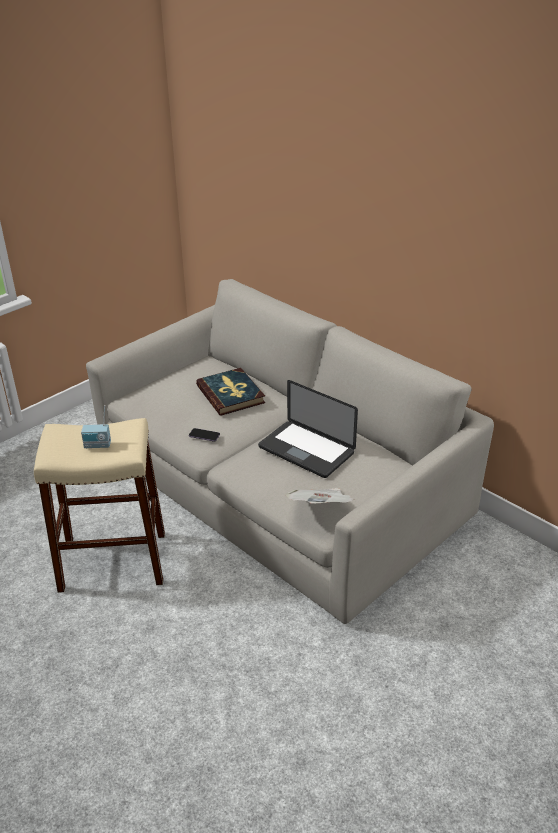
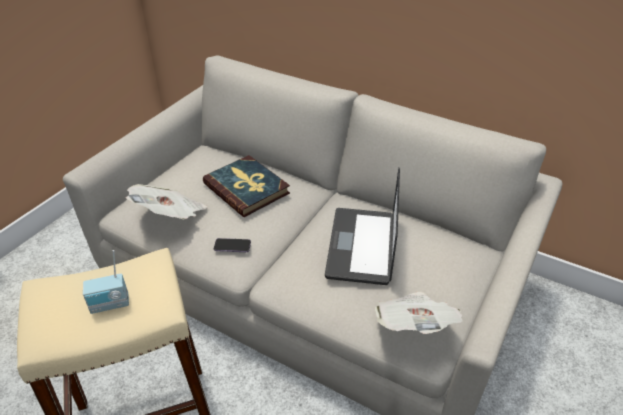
camera: 15 degrees left, 5 degrees up
(163, 406) = (171, 216): none -> newspaper
(306, 450) = (361, 246): laptop -> laptop turned 75 degrees clockwise

